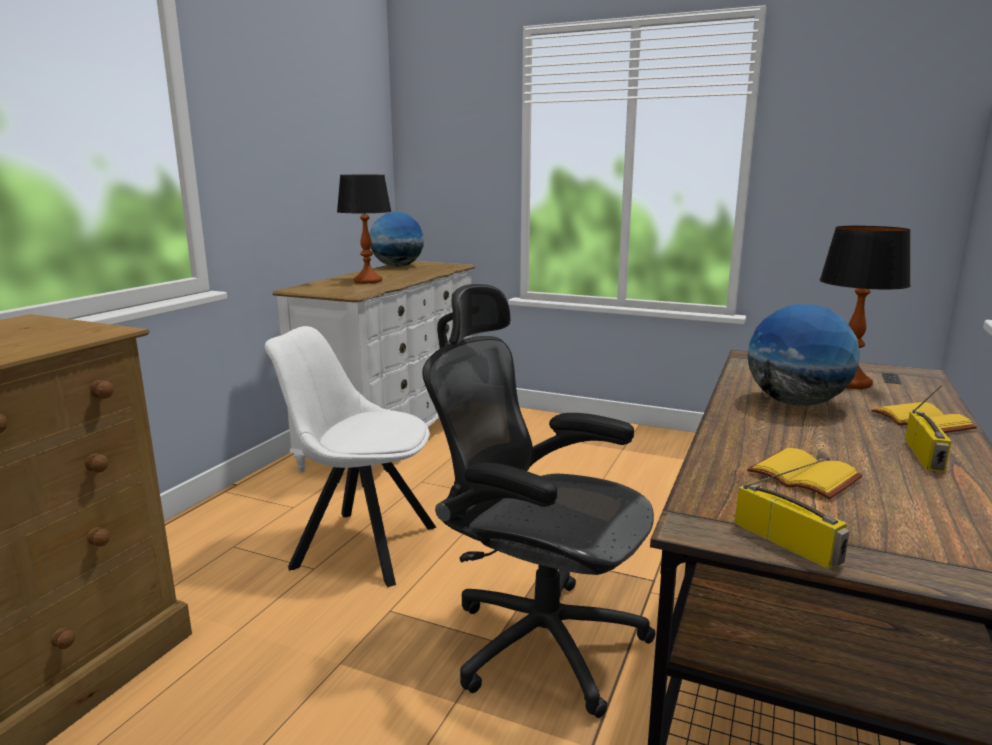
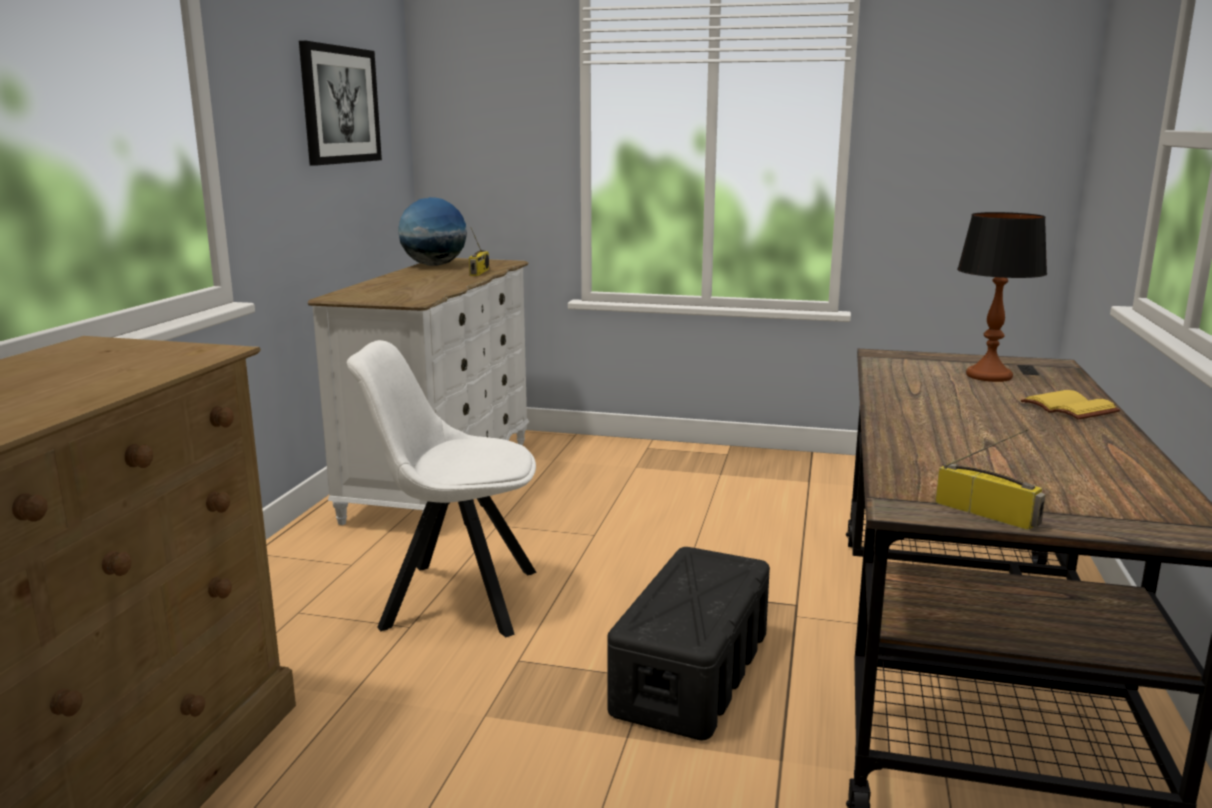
camera: 10 degrees left, 0 degrees up
(322, 136) = (340, 105): none -> picture
(368, 281) = (416, 284): table lamp -> none
(537, 639) = (692, 672): office chair -> black storage box
(795, 403) = (946, 398): globe -> none
(806, 476) = (982, 461): yellow book -> none
(925, 456) = (1081, 438): radio -> radio (480, 272)

